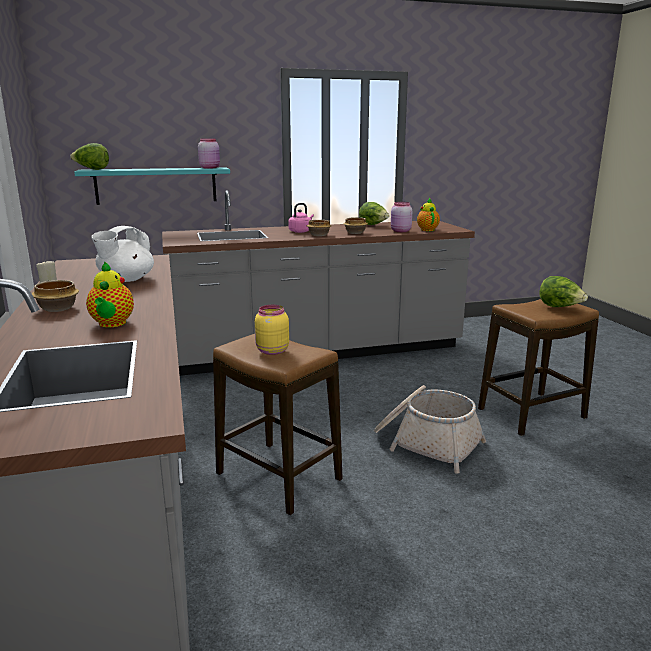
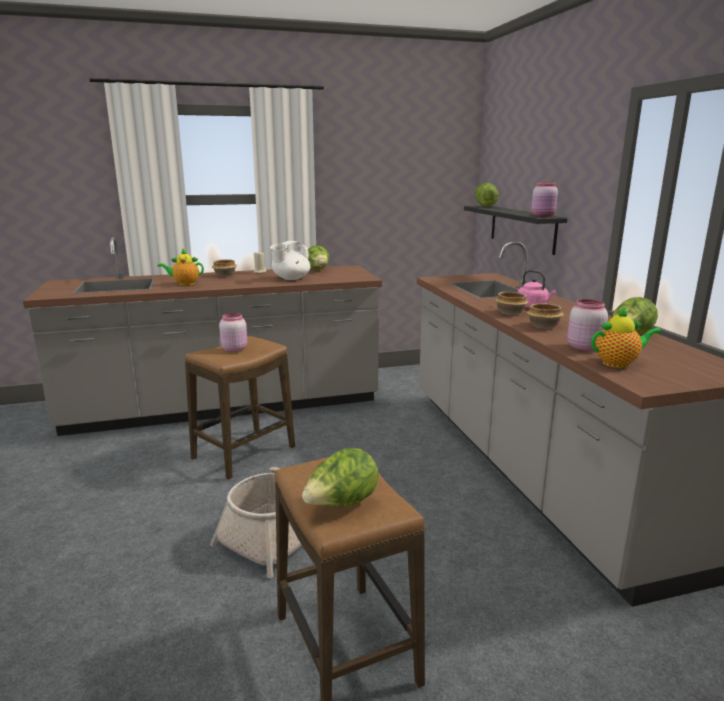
camera: 90 degrees right, 0 degrees up
(74, 272) = (318, 270): none -> lettuce
(126, 279) = (290, 278): white teapot -> white teapot turned 75 degrees counterclockwise
(156, 185) = (522, 228): turquoise shelf -> black shelf
(271, 351) = (234, 349): yellow jar -> pink jar

